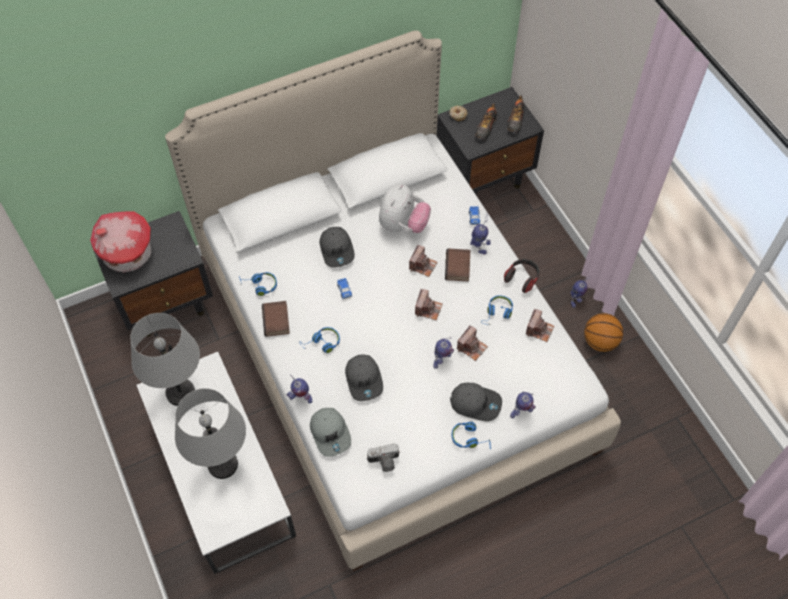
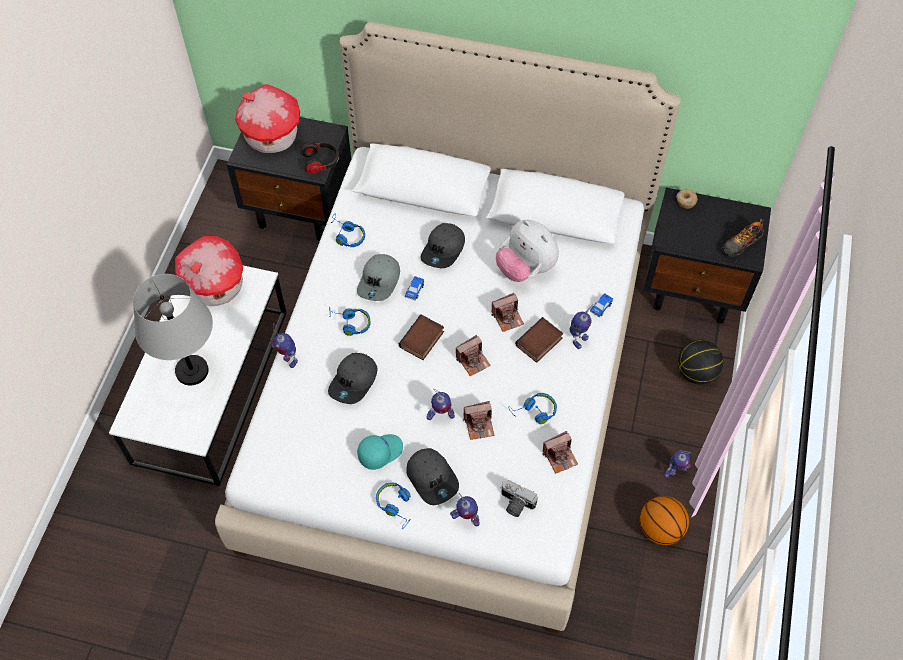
camera: 40 degrees right, 0 degrees up
(181, 393) = (216, 286): grey table lamp -> toy house
(277, 321) = (332, 276): book -> book (422, 340)
(331, 433) = (282, 406): grey cap -> grey cap (380, 281)
(384, 462) = (301, 466): camera -> camera (515, 504)
(403, 225) = (525, 268): plush toy -> plush toy turned 75 degrees clockwise
(426, 412) = (380, 452): none -> turquoise cap
(486, 128) = (703, 231): shoe -> none
(522, 278) = (591, 397): headphones -> headphones (321, 162)
(533, 229) = (696, 372): none -> basketball

